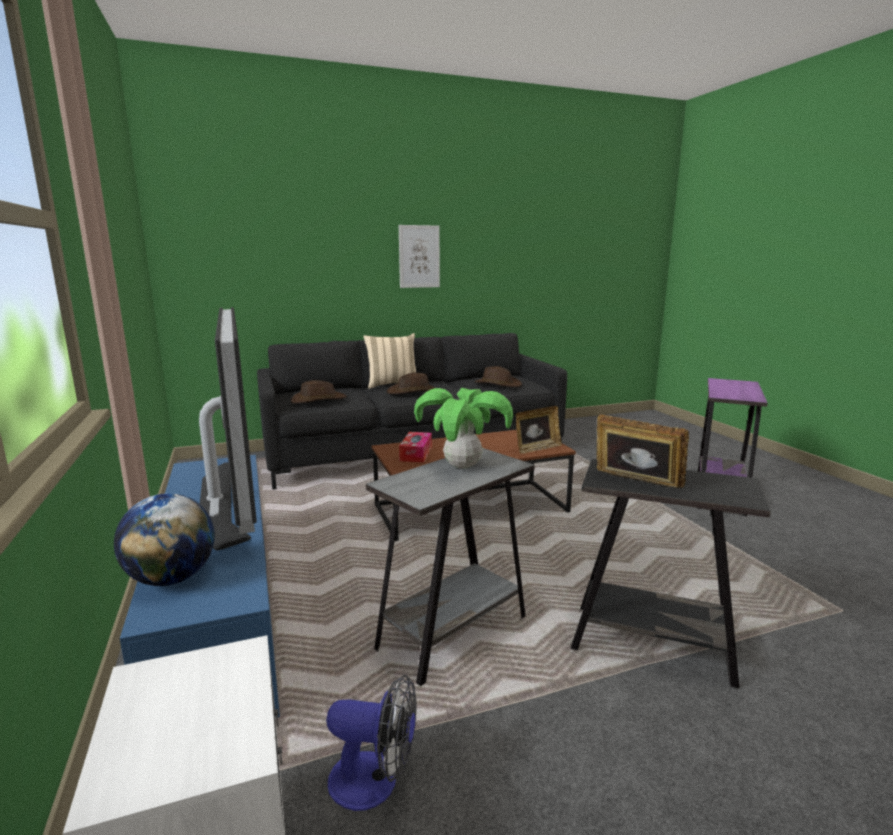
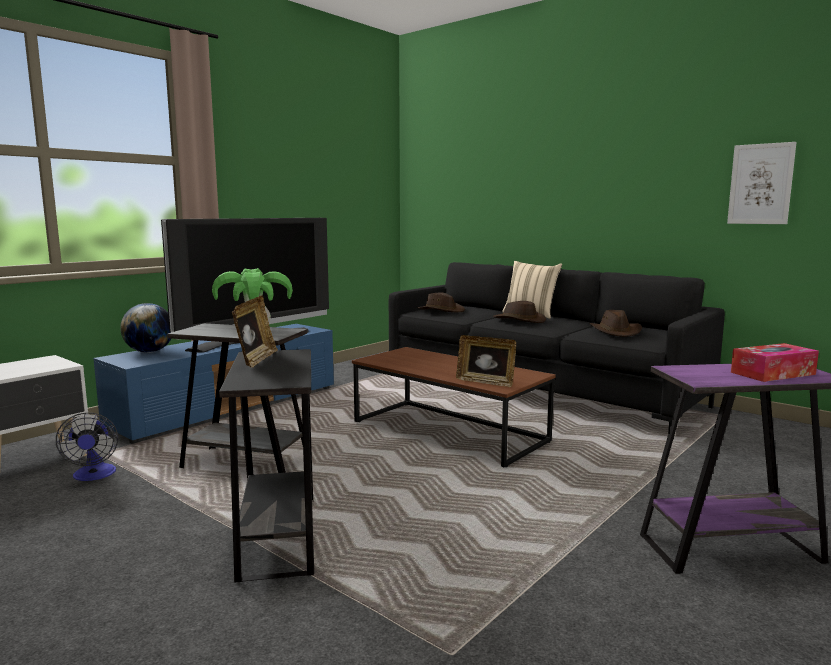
camera: 60 degrees right, 5 degrees down
(416, 453) = (405, 357): tissue box -> tissue box (772, 373)
(419, 256) = (601, 182): picture -> picture (760, 184)

